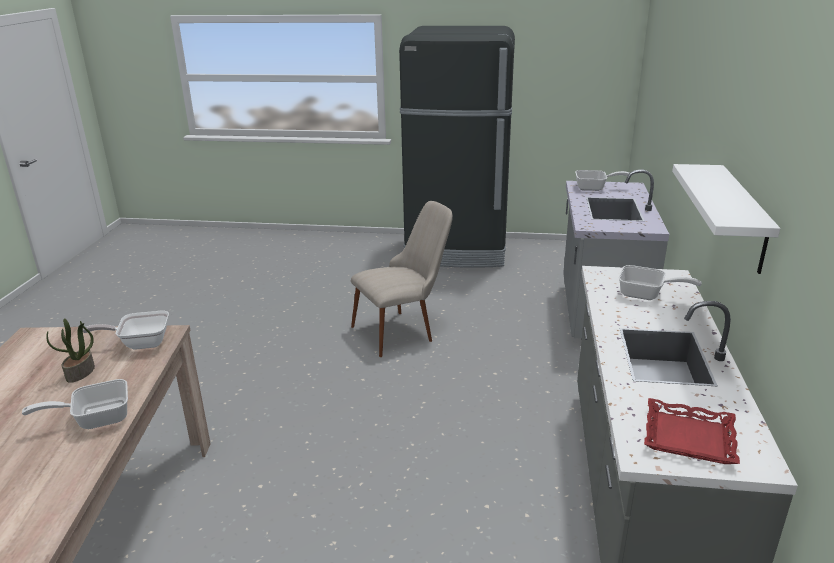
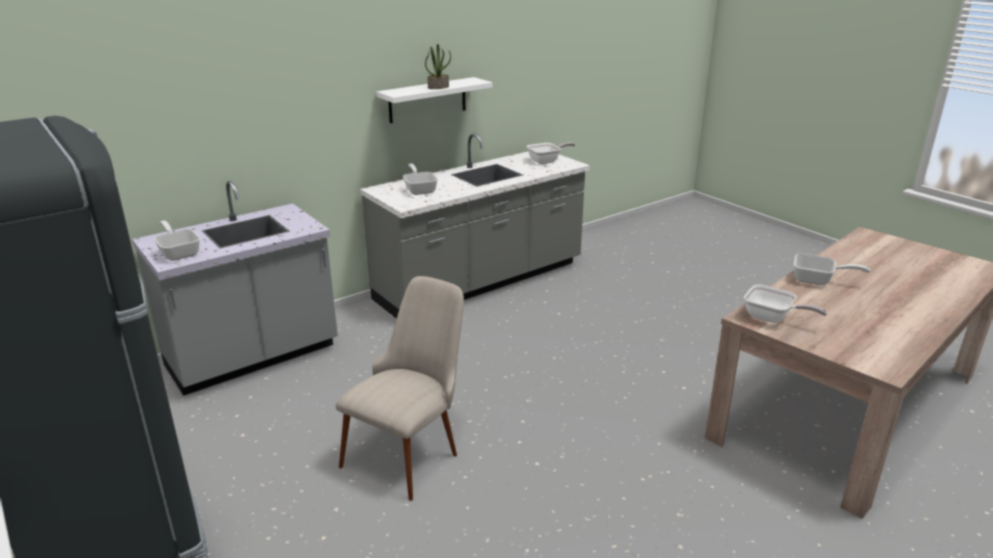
camera: 135 degrees left, 0 degrees up
(80, 373) = (829, 313): potted plant -> potted plant (438, 87)
(403, 330) = (410, 450): beige chair -> beige chair turned 105 degrees clockwise
(688, 438) = (547, 161): red tray -> frying pan

